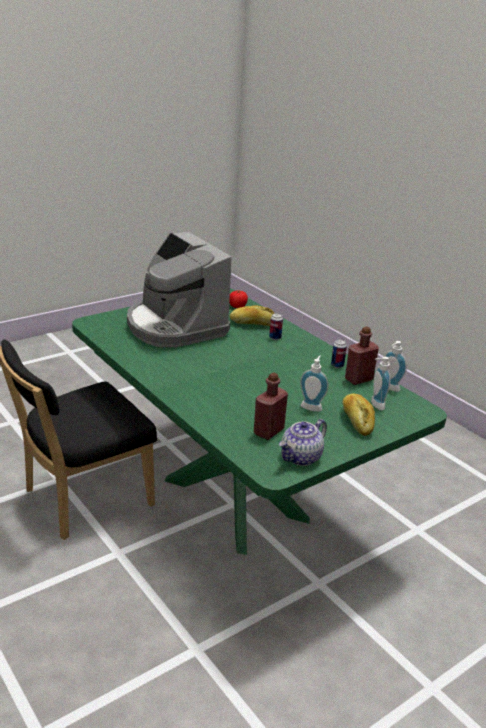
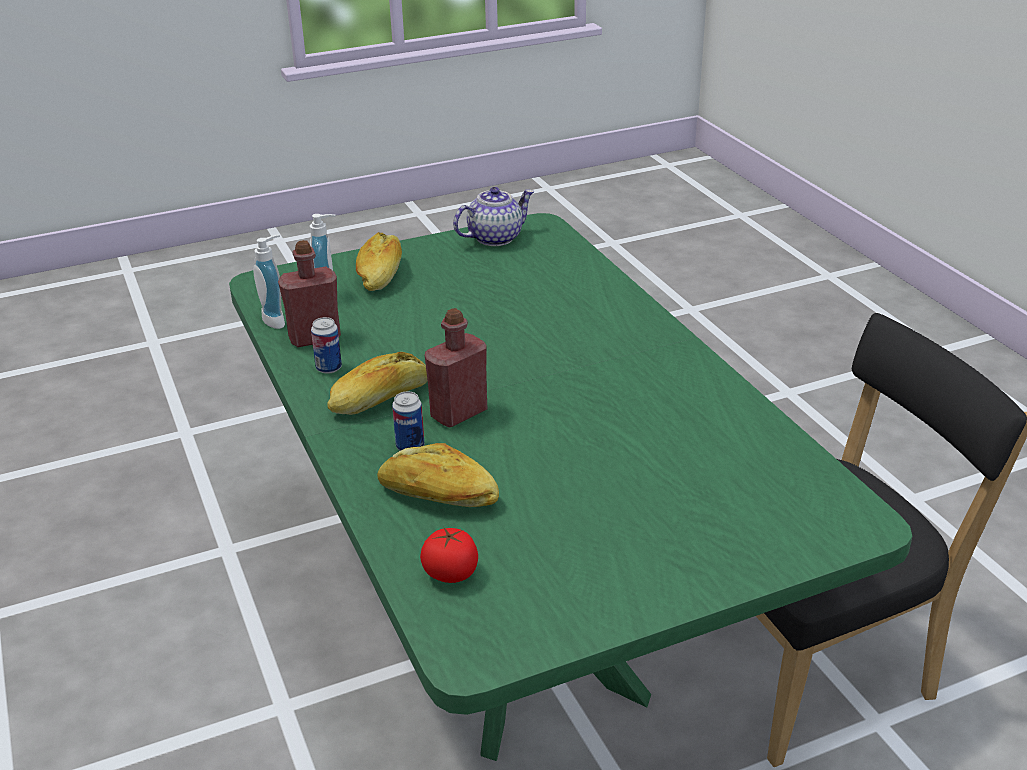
camera: 165 degrees left, 5 degrees up
(175, 326) = (642, 496): coffee machine -> none
(268, 431) = (522, 268): red bottle -> red bottle (458, 413)
(301, 354) = (380, 399): none -> bread
(312, 406) = (434, 297): soap dispenser -> none

